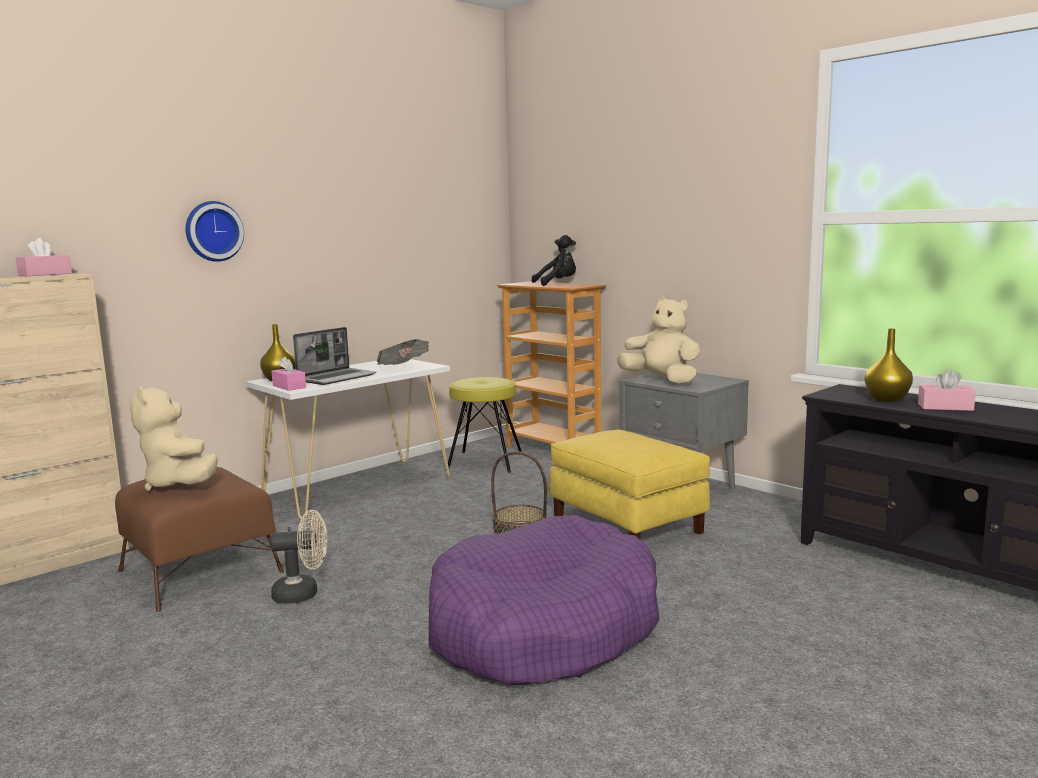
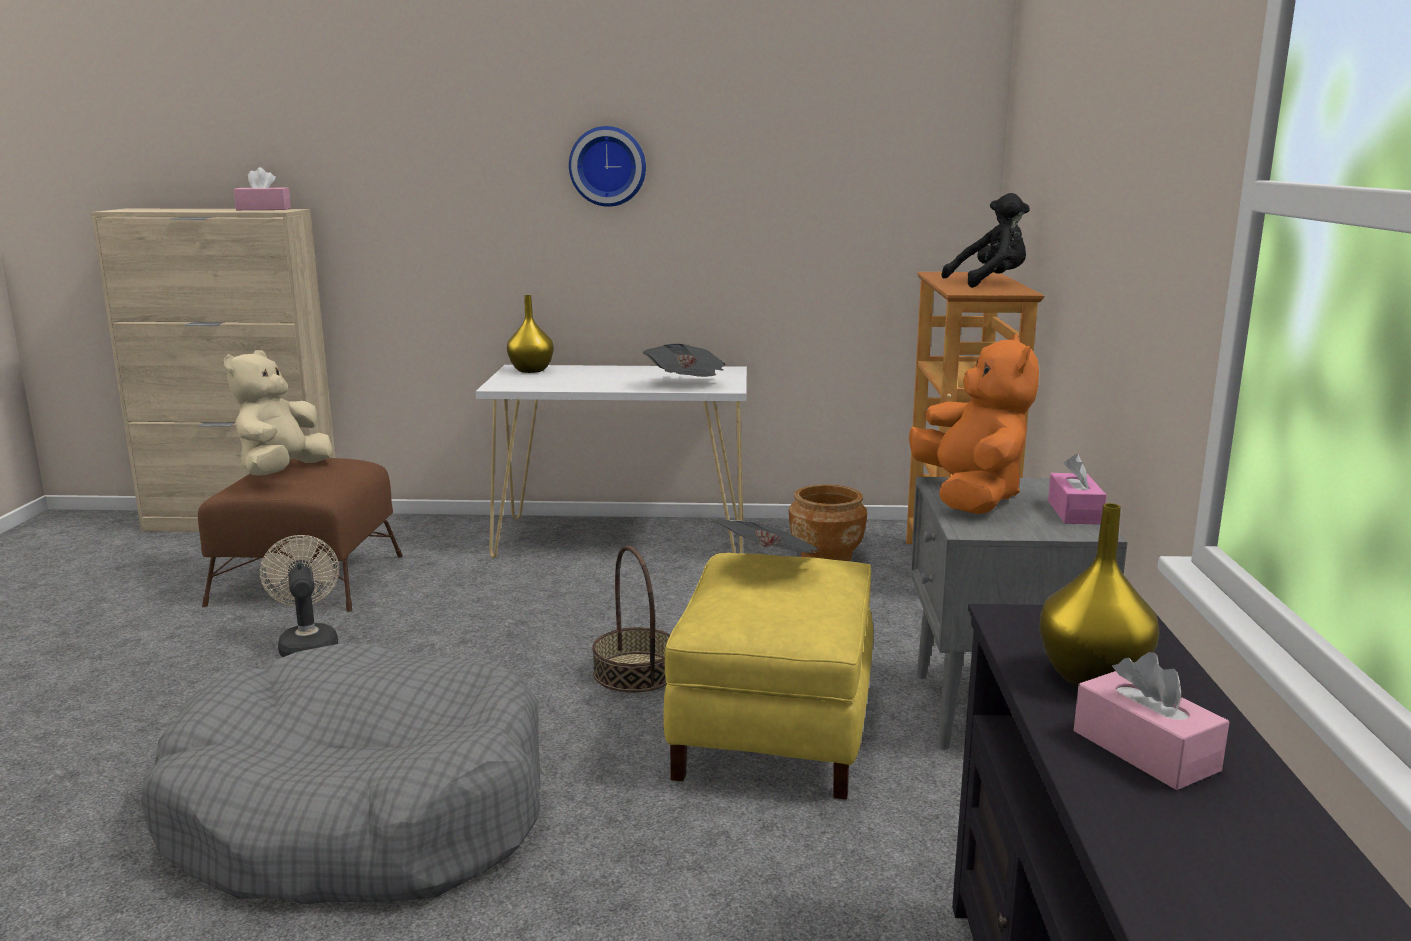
camera: 45 degrees right, 5 degrees up
(213, 231) = (473, 165): wall clock -> wall clock (608, 166)
(289, 386) = (506, 381): pink tissue box -> pink tissue box (1074, 512)
(303, 594) = (307, 644): beige fan -> beige fan turned 150 degrees counterclockwise
(337, 378) = (581, 381): laptop -> none
(485, 461) = (826, 555): yellow stool -> brown planter
(543, 628) = (359, 813): purple dog bed -> grey dog bed
(557, 284) = (990, 282): black plush toy -> black plush toy turned 45 degrees counterclockwise
(600, 437) = (769, 566): none -> newspaper
(661, 381) = (970, 497): beige plush toy -> orange plush toy

